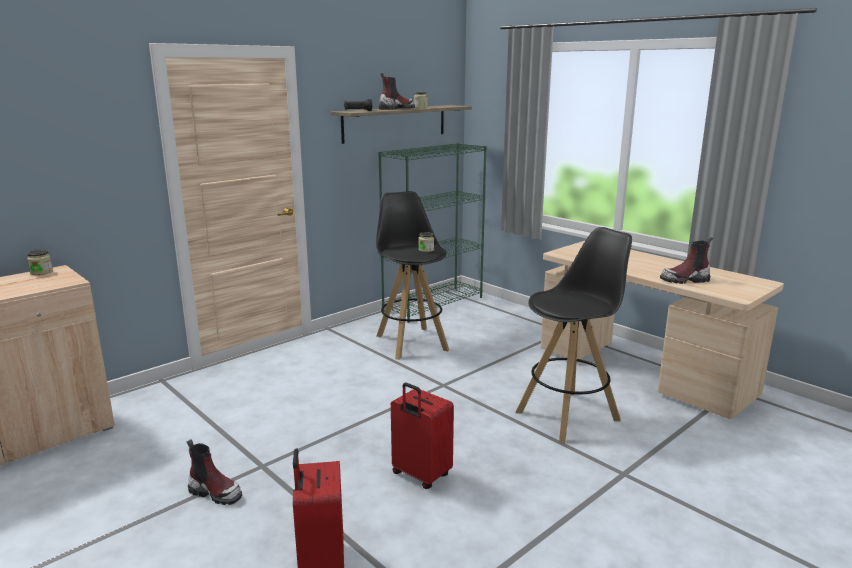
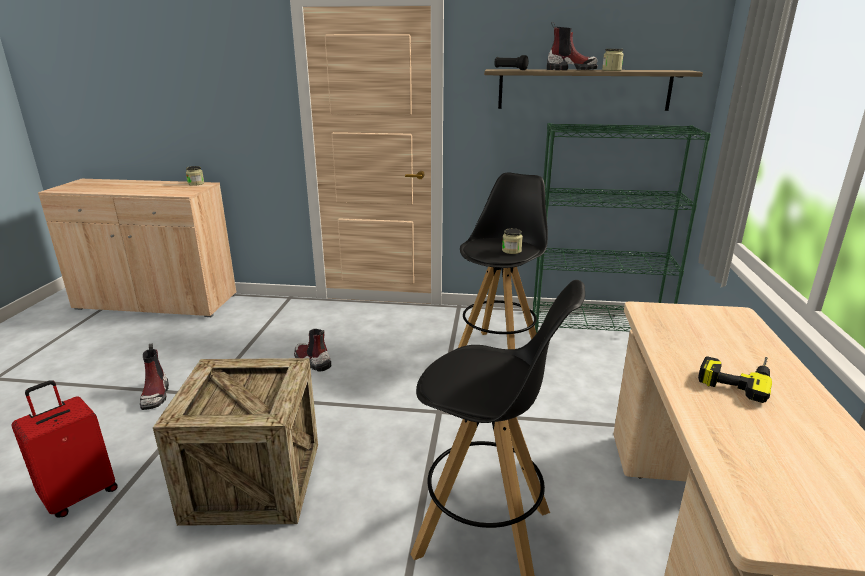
camera: 50 degrees right, 5 degrees up
(420, 475) = (253, 481): red suitcase -> crate
(641, 264) = (736, 376): none -> power drill
(685, 280) = (740, 440): boot -> boot (312, 361)

